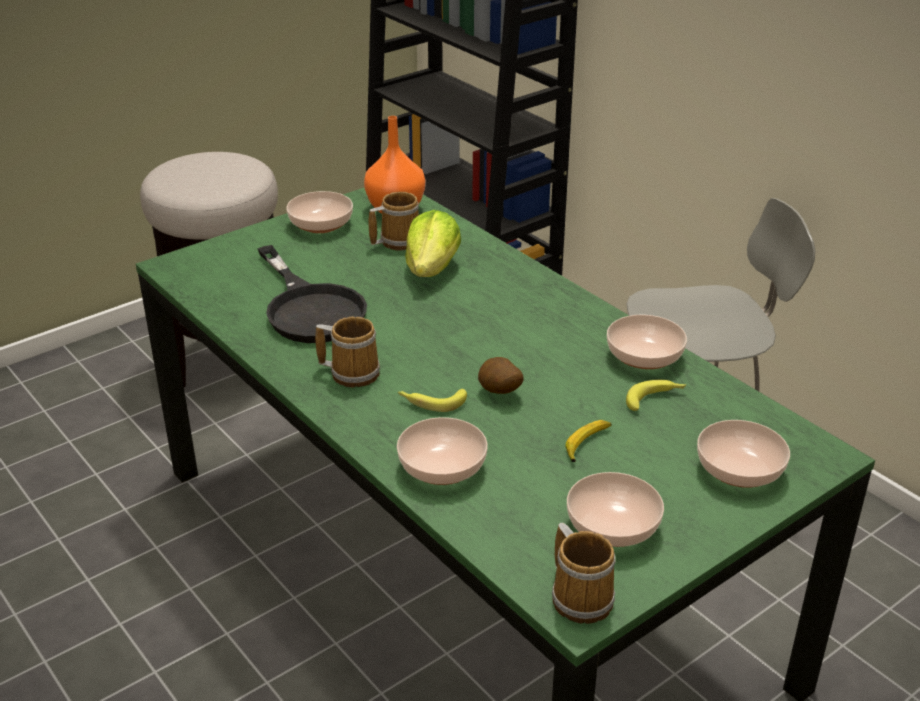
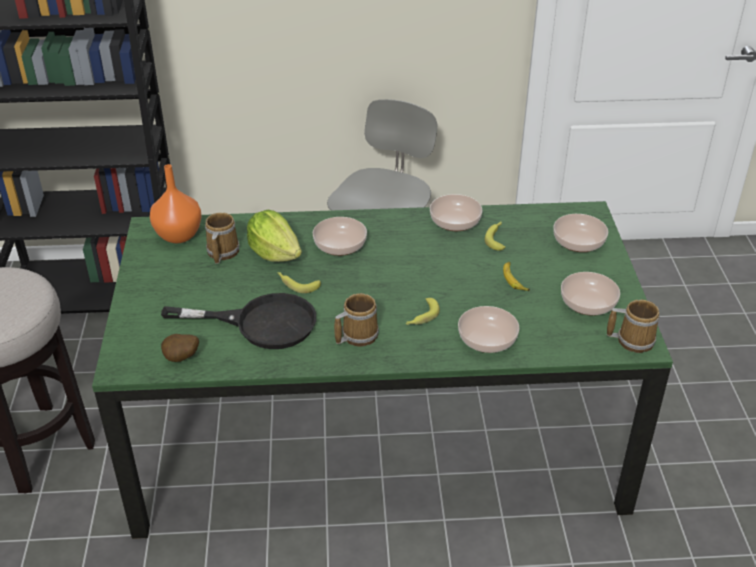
camera: 55 degrees left, 5 degrees up
(321, 224) = (154, 274): bowl -> bowl (339, 245)
(396, 302) = (297, 284): none -> banana
(499, 393) = (438, 288): potato -> potato (181, 359)

